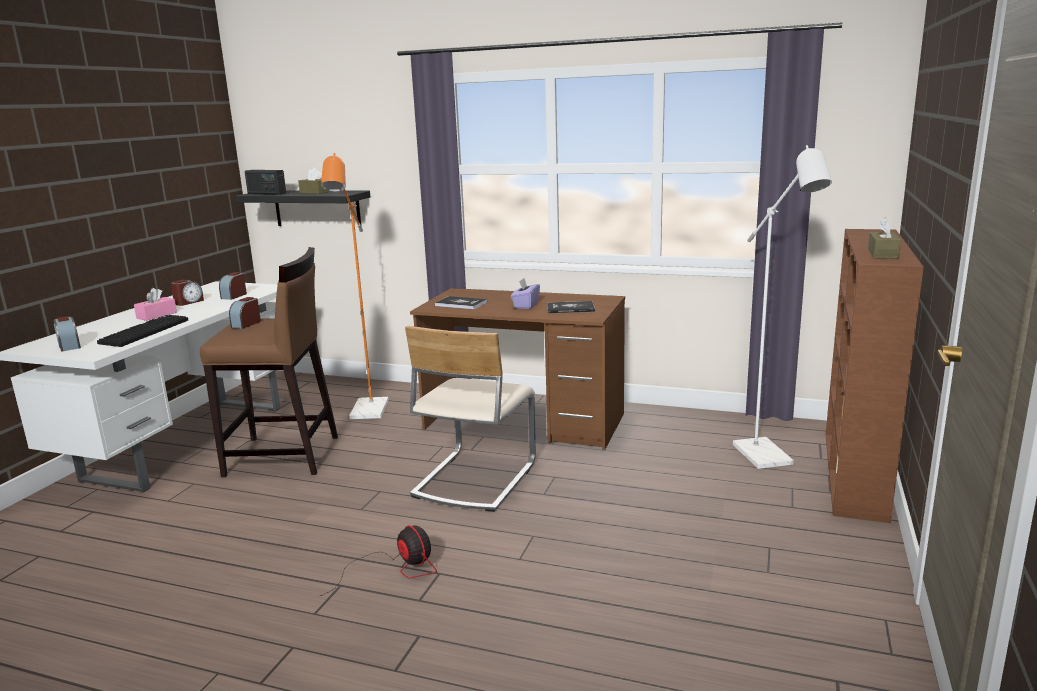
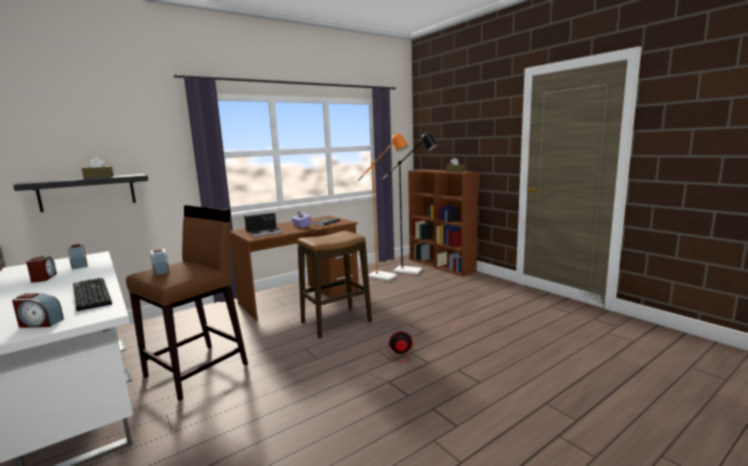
camera: 55 degrees left, 5 degrees down
(156, 315) = (48, 289): pink tissue box -> none
(266, 193) = (47, 181): radio -> radio (261, 229)
(368, 413) = (198, 330): orange floor lamp -> orange floor lamp (386, 277)
(474, 479) = (336, 322): beige chair -> stool
(768, 459) = (413, 271): white floor lamp -> black floor lamp

